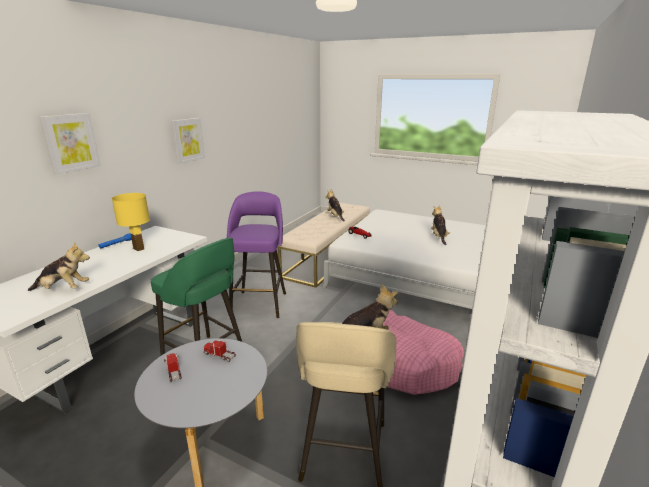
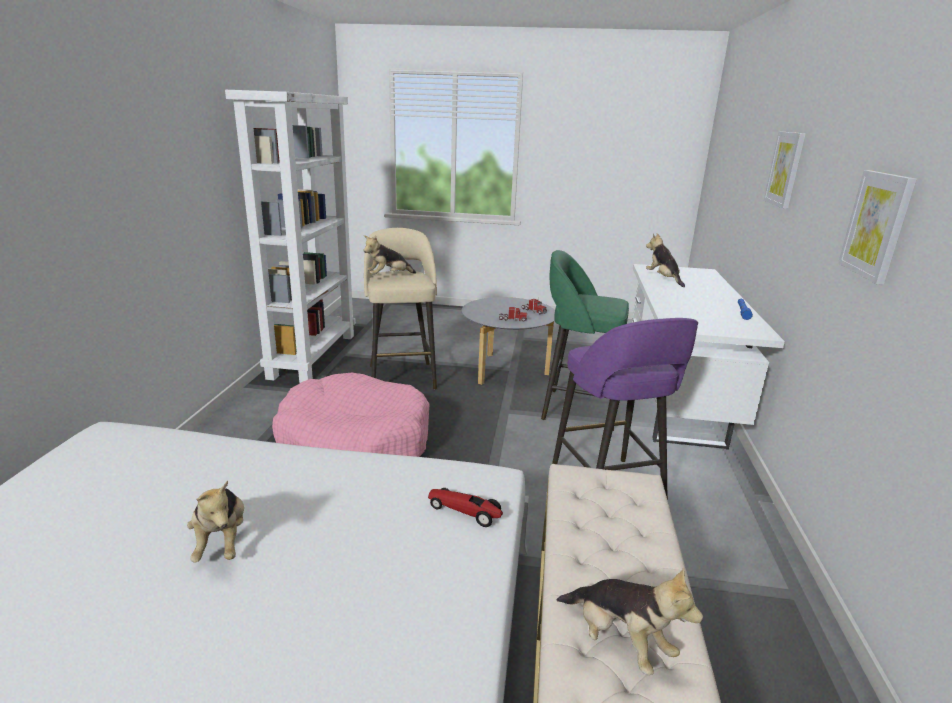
camera: 160 degrees right, 0 degrees up
(63, 289) = (663, 279): plush toy -> plush toy turned 90 degrees clockwise
(138, 249) = (702, 309): yellow table lamp -> none

